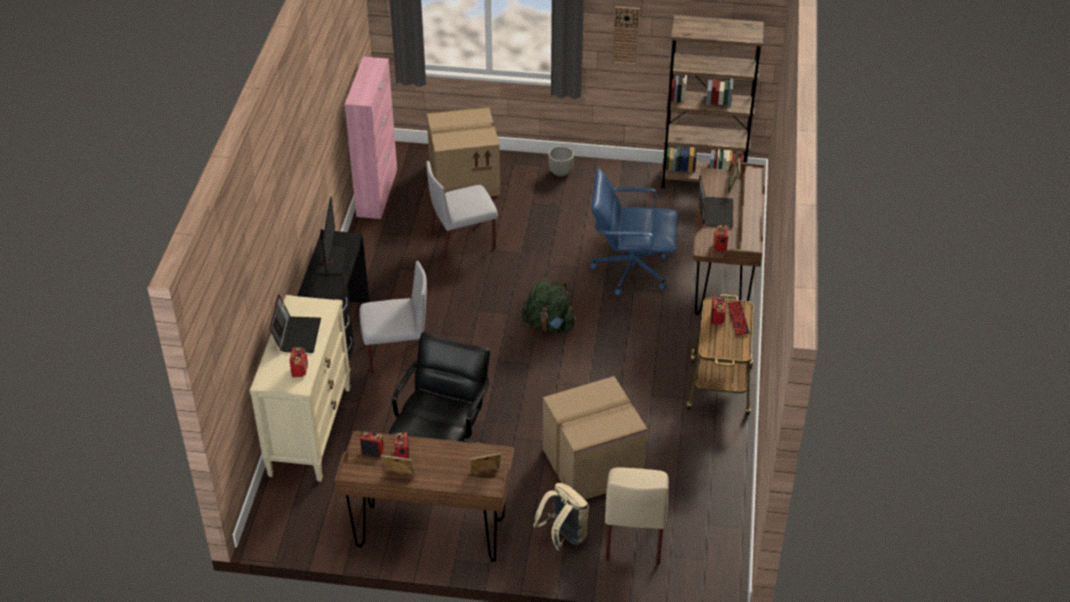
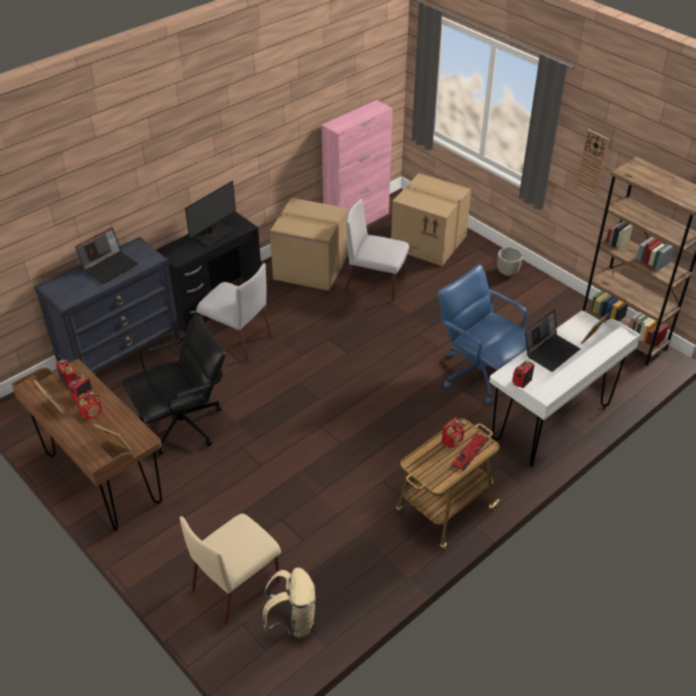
camera: 40 degrees right, 0 degrees up
(300, 370) = (79, 291): radio -> radio (92, 413)
(310, 430) = (121, 356): beige dresser -> black dresser
(549, 325) = (366, 379): green backpack -> none
(563, 537) = (185, 548): beige backpack -> beige backpack (293, 621)
(592, 466) = (271, 507): cardboard box -> cardboard box (309, 267)
(723, 278) = (551, 423): brown desk -> white desk

